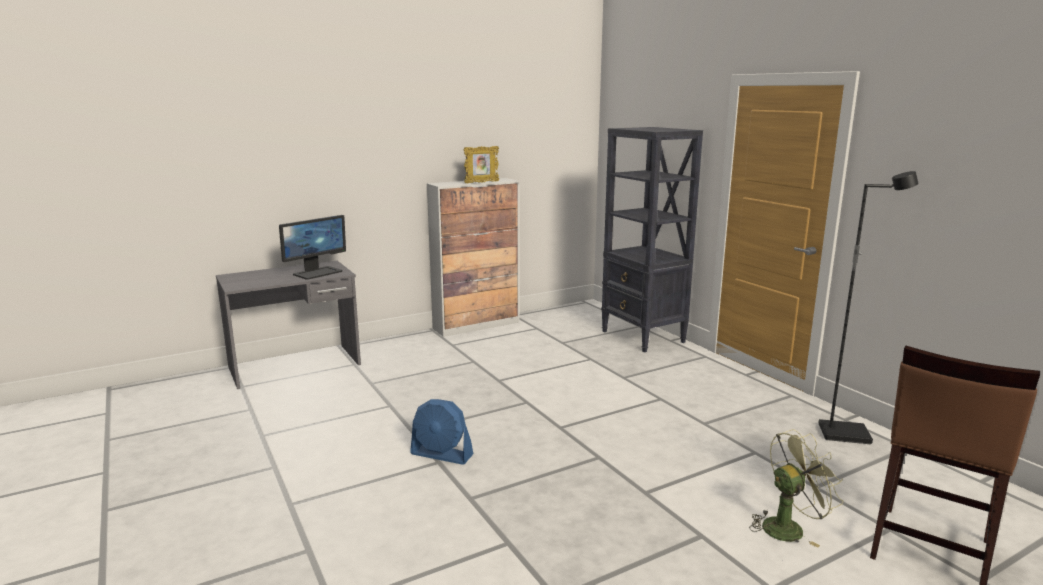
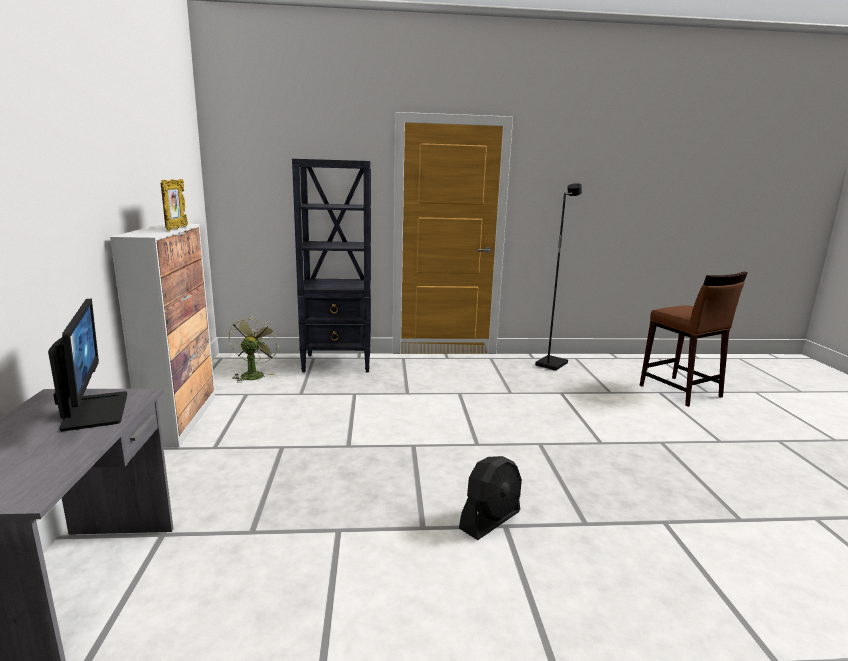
camera: 65 degrees left, 0 degrees up
(442, 454) = (490, 520): blue fan -> black fan
(789, 527) = (654, 414): green fan -> green fan (253, 374)

